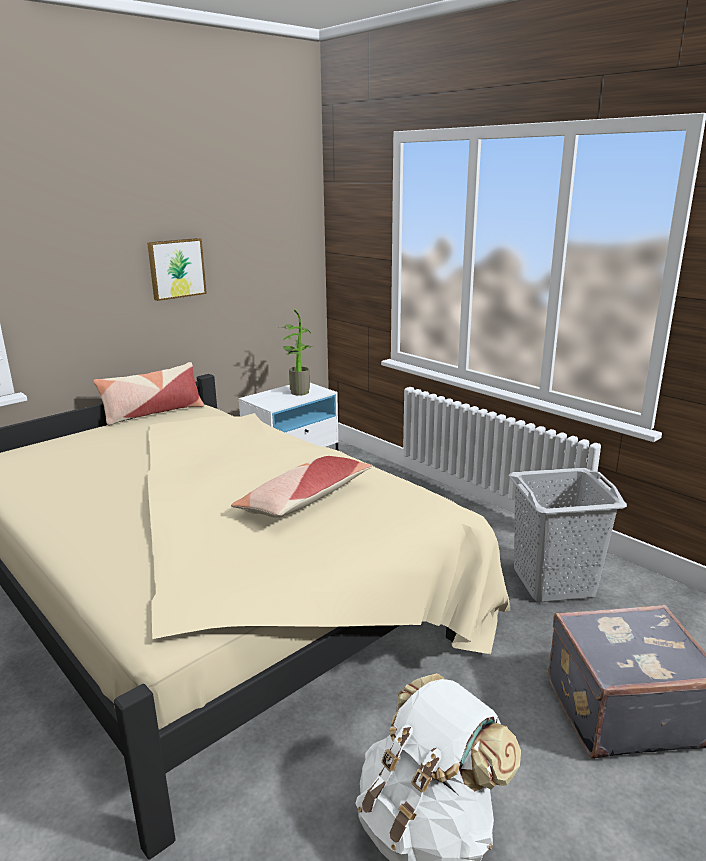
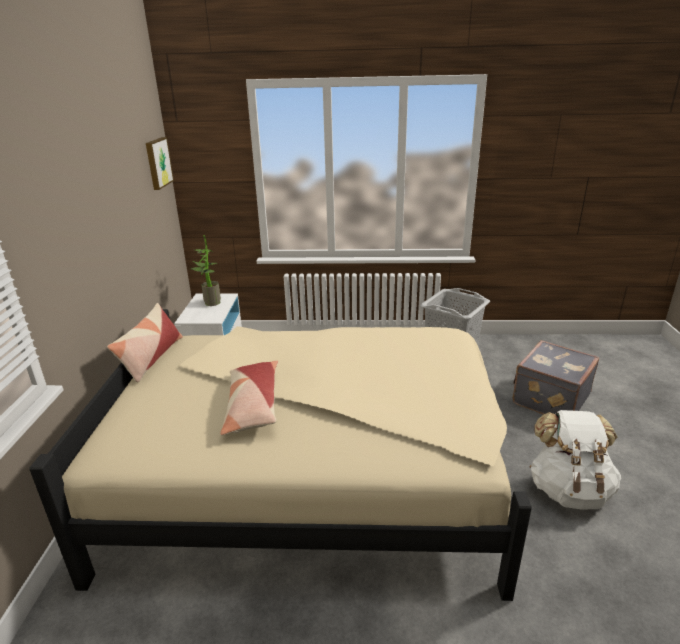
camera: 45 degrees left, 5 degrees up
(176, 268) = (112, 221): picture -> picture (157, 163)
(304, 500) = (396, 360): pillow -> pillow (252, 405)

